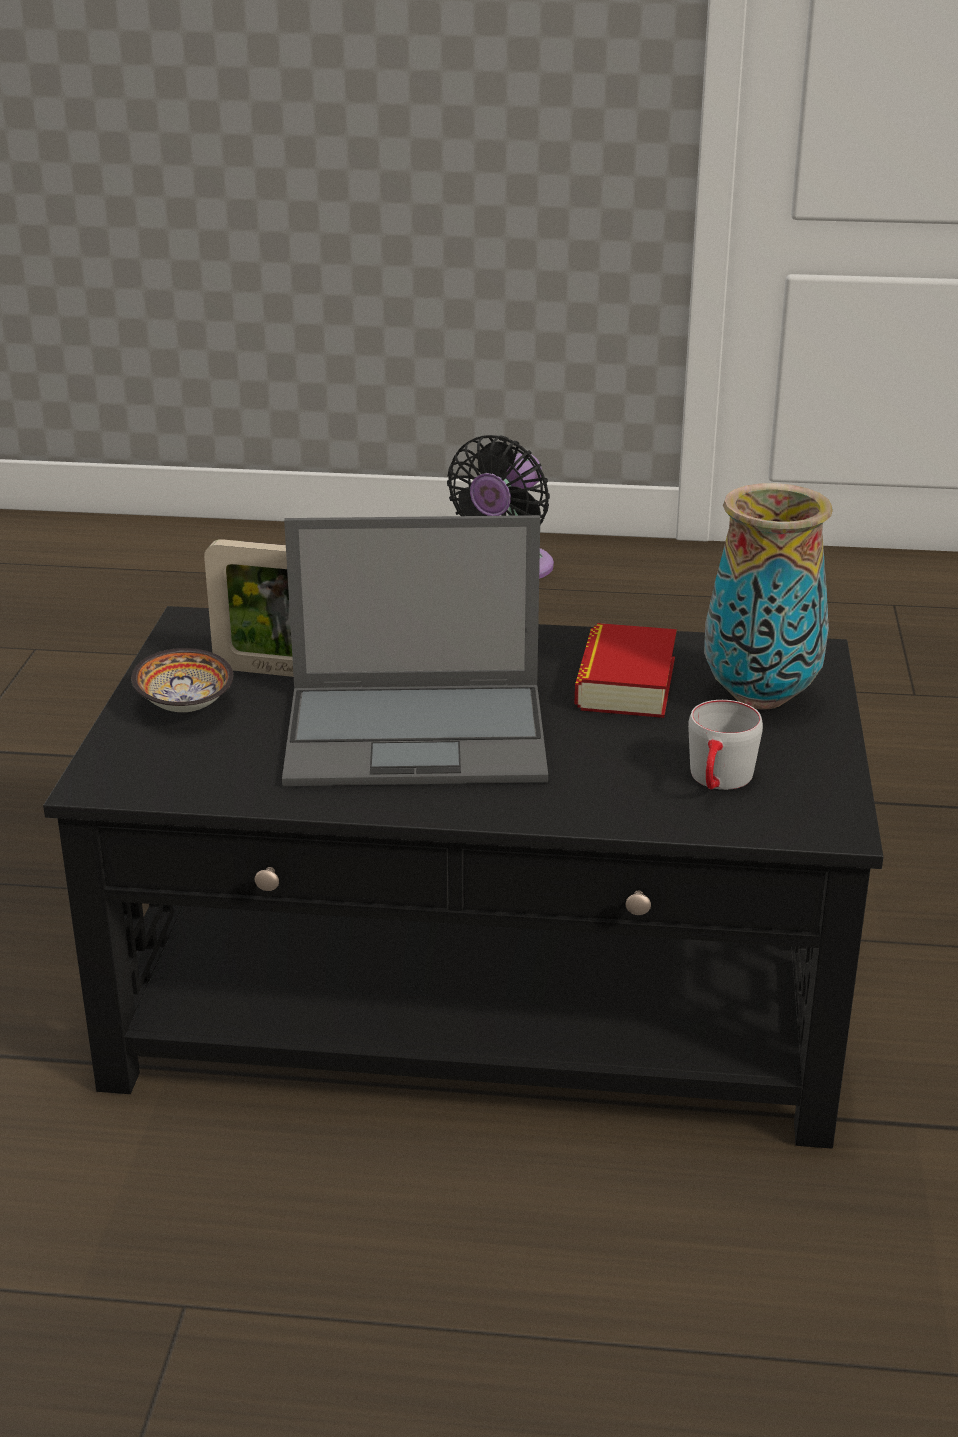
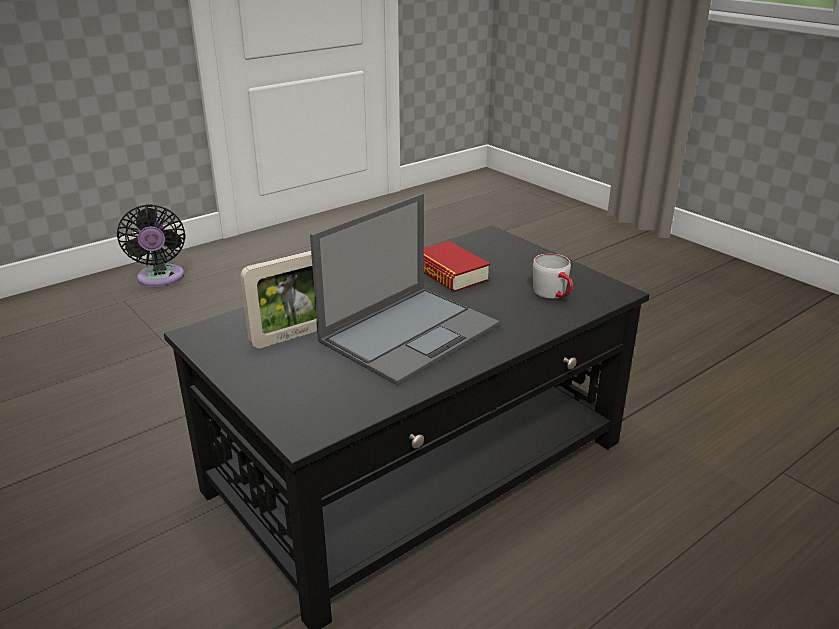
camera: 45 degrees left, 0 degrees up
(183, 707) = (273, 376): bowl -> none
(761, 697) = (506, 257): vase -> none

